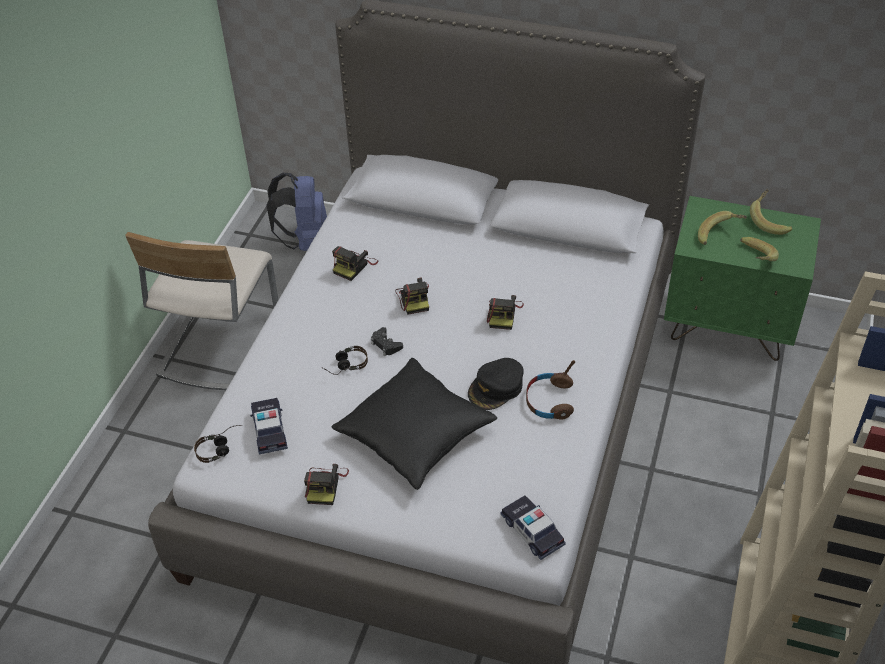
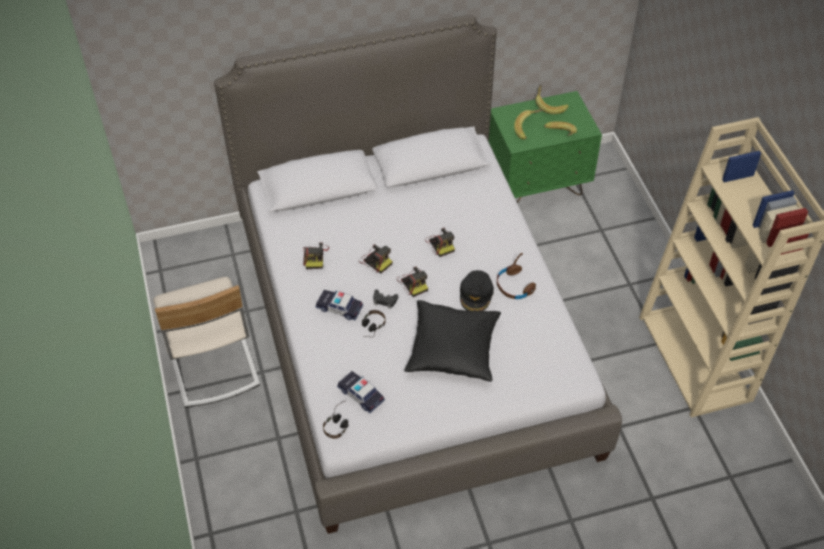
camera: 35 degrees left, 5 degrees up
(306, 242) = (208, 256): blue backpack -> none
(325, 485) = (426, 410): camera -> camera (413, 283)
(532, 531) = (568, 370): toy car -> toy car (339, 308)

